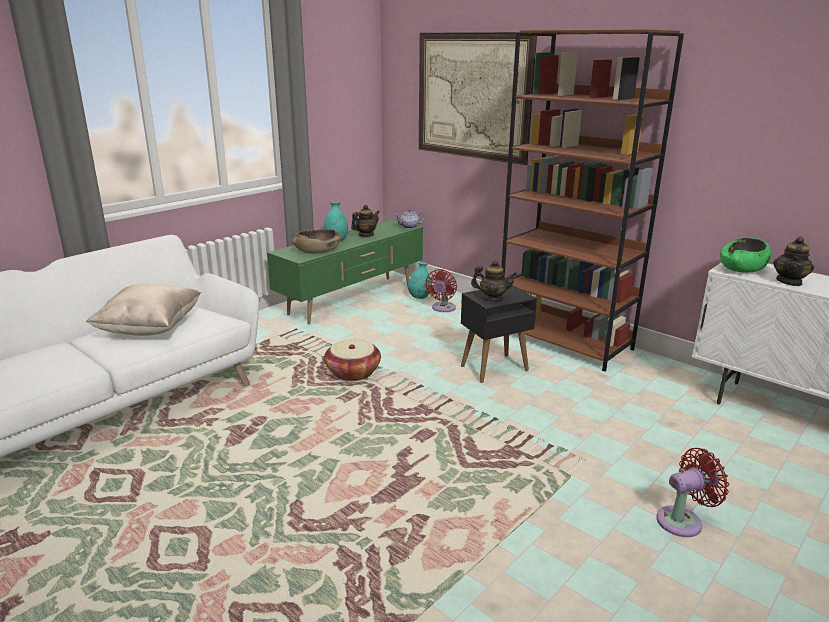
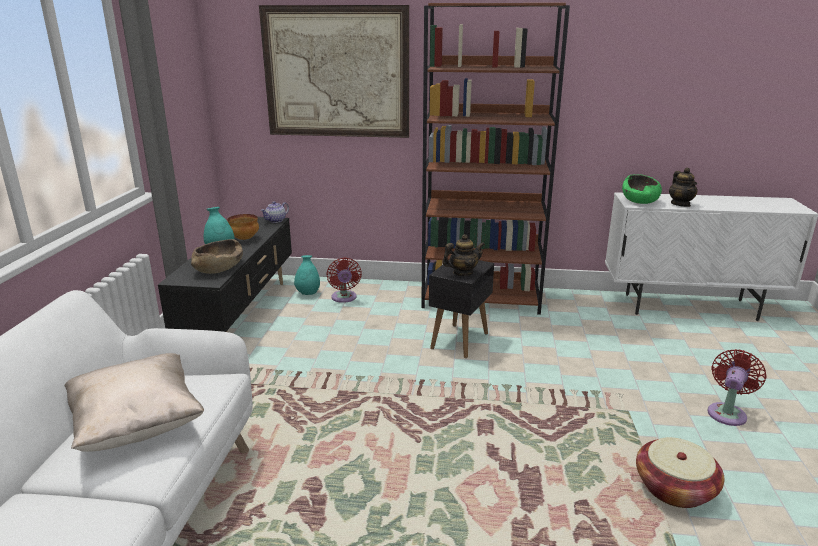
camera: 35 degrees left, 0 degrees up
(353, 299) = (241, 315): green tv stand -> black tv stand
(353, 372) = (342, 391): basket -> basket (674, 488)
(365, 235) = (244, 239): teapot -> bowl

